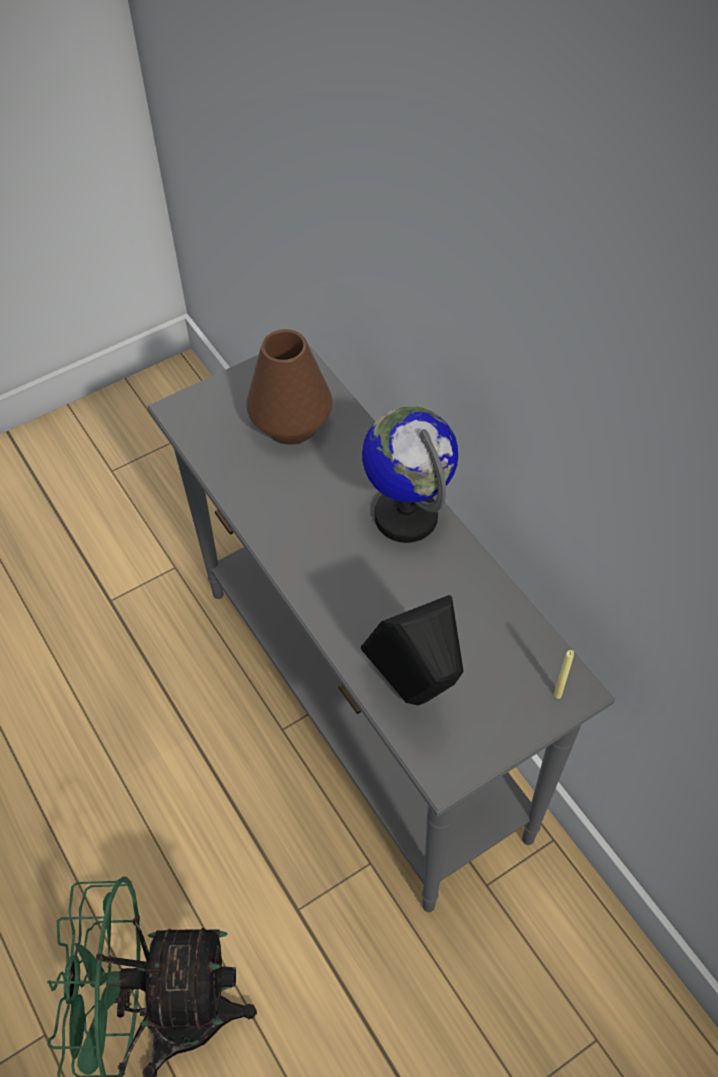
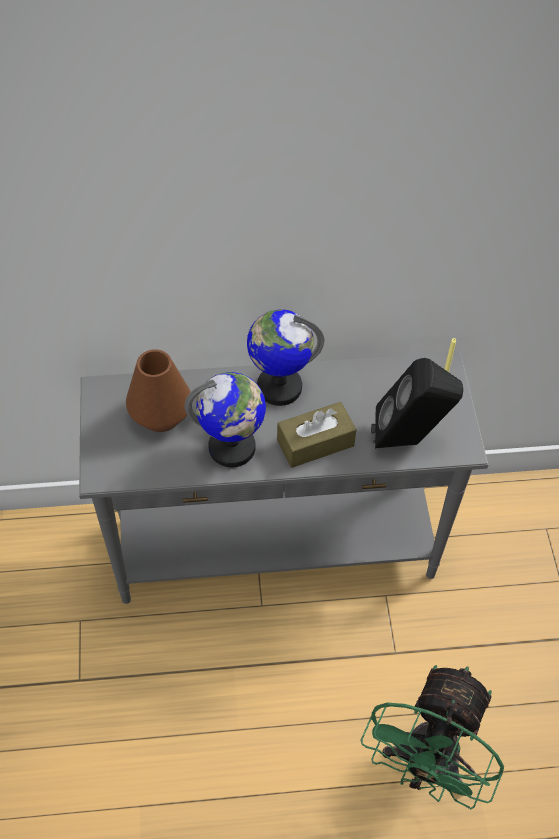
camera: 65 degrees left, 0 degrees up
(286, 510) = (232, 448): none -> globe
(345, 590) = (315, 443): none -> brown tissue box

